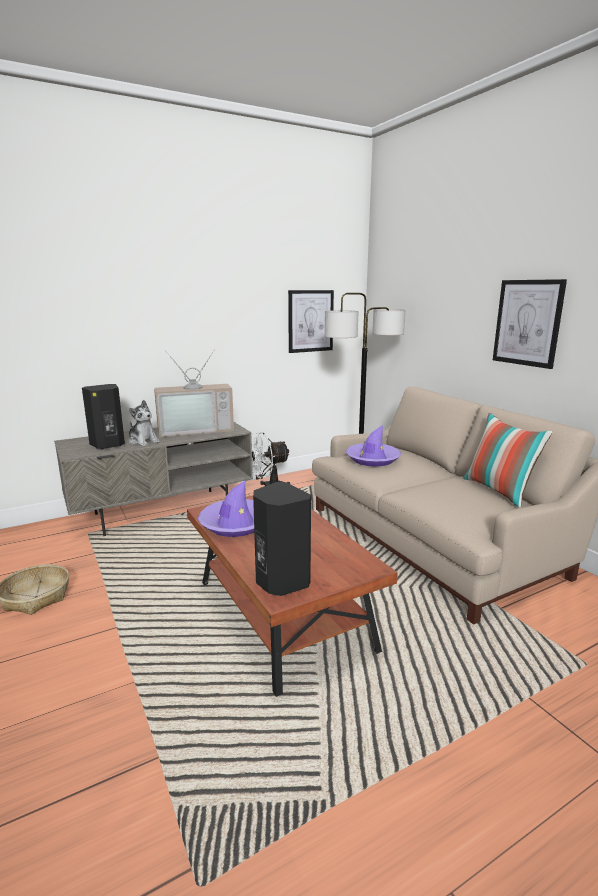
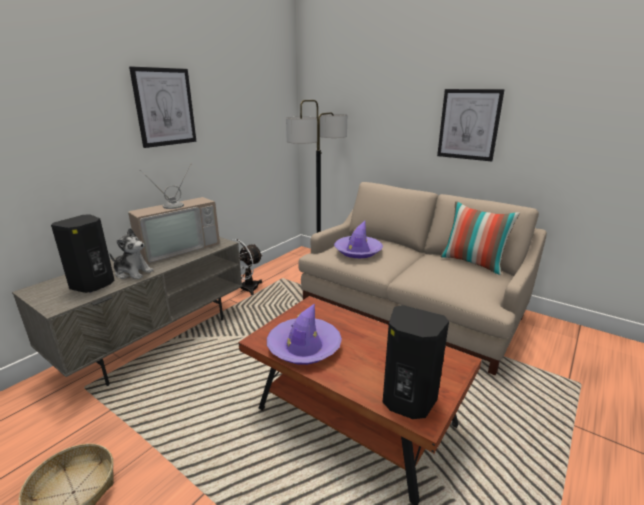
camera: 25 degrees left, 5 degrees up
(310, 321) = (258, 127): picture -> picture (165, 107)

